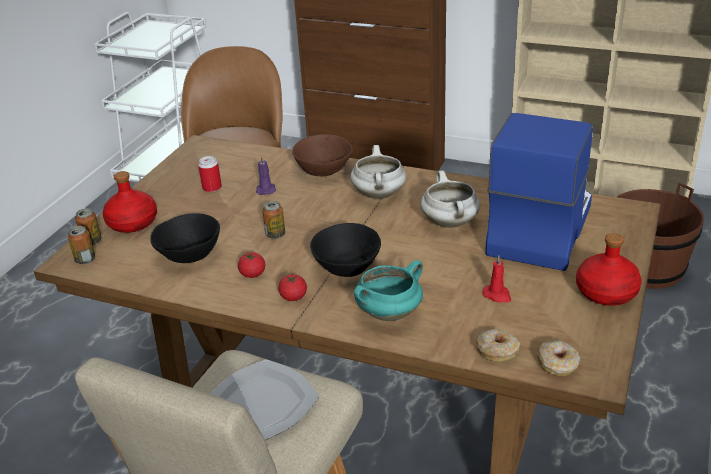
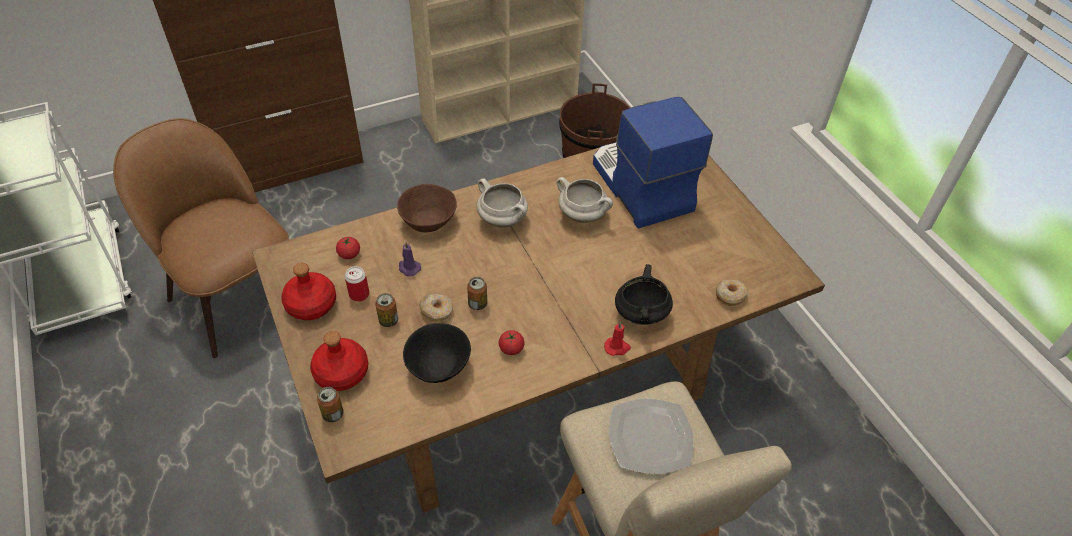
camera: 50 degrees left, 15 degrees up
(85, 260) = (356, 434): can -> can (388, 320)
(293, 297) = (566, 346): tomato -> tomato (349, 254)
(346, 267) = (566, 297): black bowl -> none
(389, 312) = (640, 313): turquoise cooking pot -> black cooking pot
(497, 295) = (681, 255): red candle -> red candle (617, 347)
(557, 364) = (768, 282): donut -> donut (437, 311)
(606, 292) = (731, 212): red bottle -> red bottle (311, 304)

